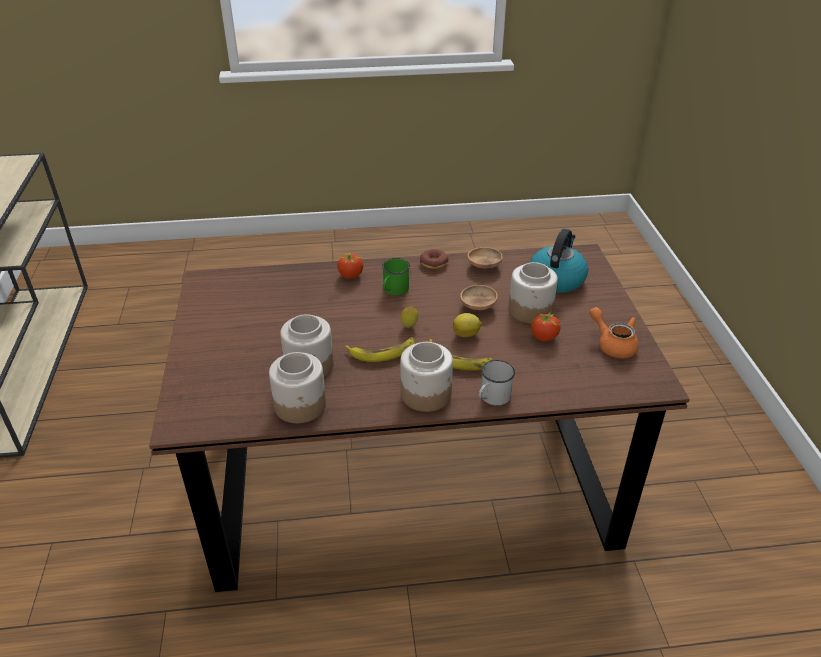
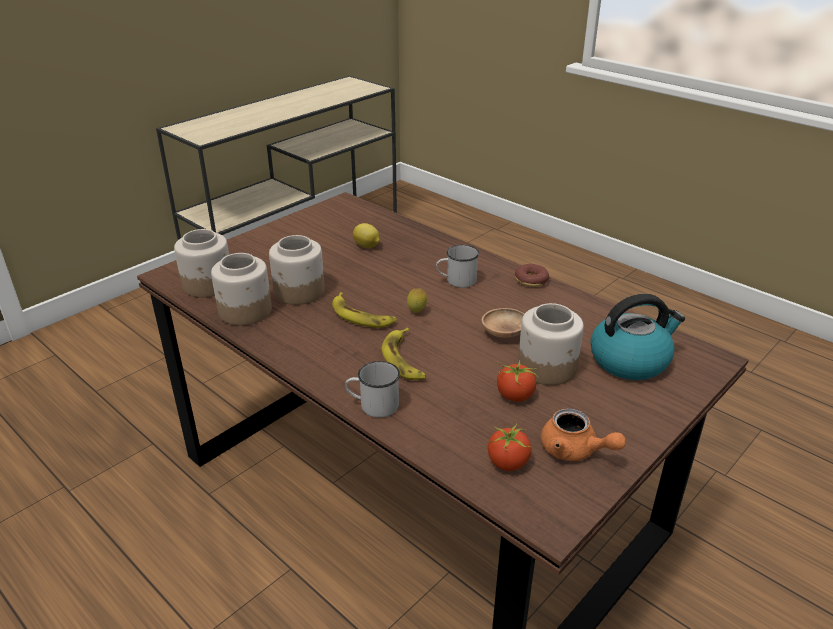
camera: 50 degrees right, 5 degrees down
(351, 275) = (445, 252): tomato -> tomato (507, 463)
(393, 290) = (456, 281): green mug -> white mug
(426, 394) = (332, 365): jar -> jar (208, 285)
(467, 334) = (450, 347): lemon -> lemon (367, 246)
(484, 266) = (574, 308): brown bowl -> none
(613, 344) = (575, 451): orange teapot -> orange teapot turned 120 degrees clockwise

